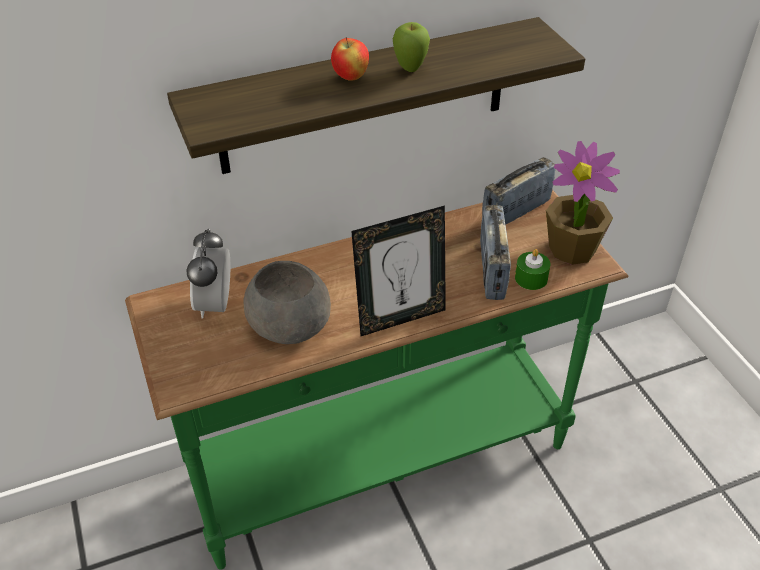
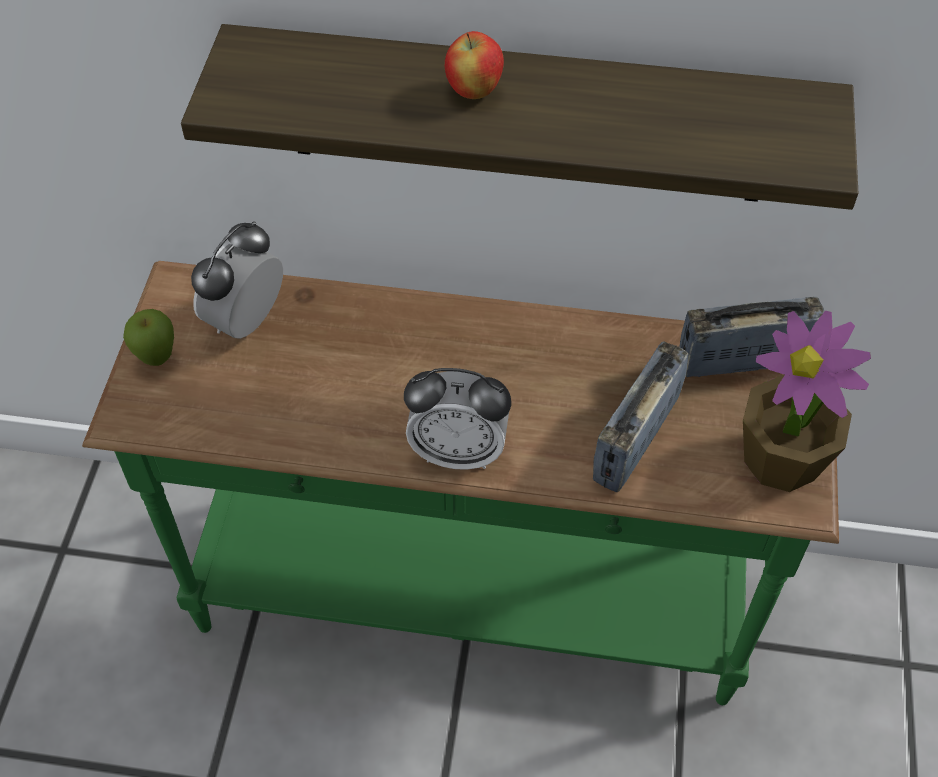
camera: 30 degrees right, 10 degrees up
(291, 326) = (314, 395): grey bowl -> none
(400, 318) = (458, 451): picture frame -> alarm clock
(410, 69) = (568, 110): apple -> apple (157, 359)
(531, 278) = (683, 478): green candle -> none

